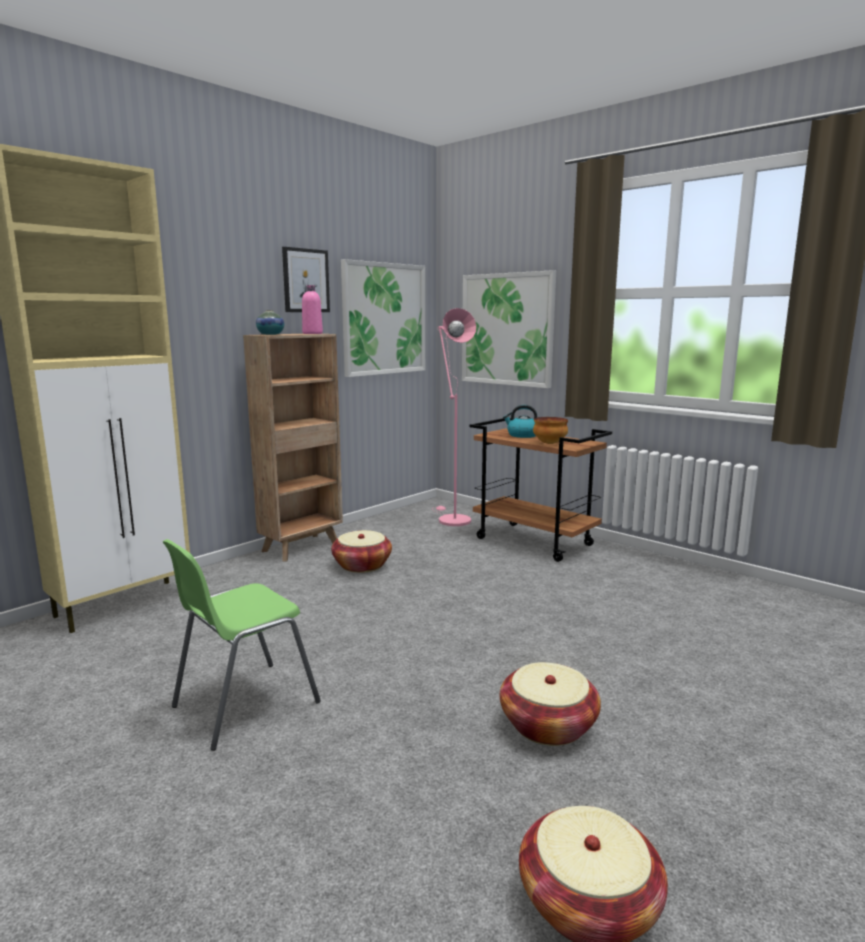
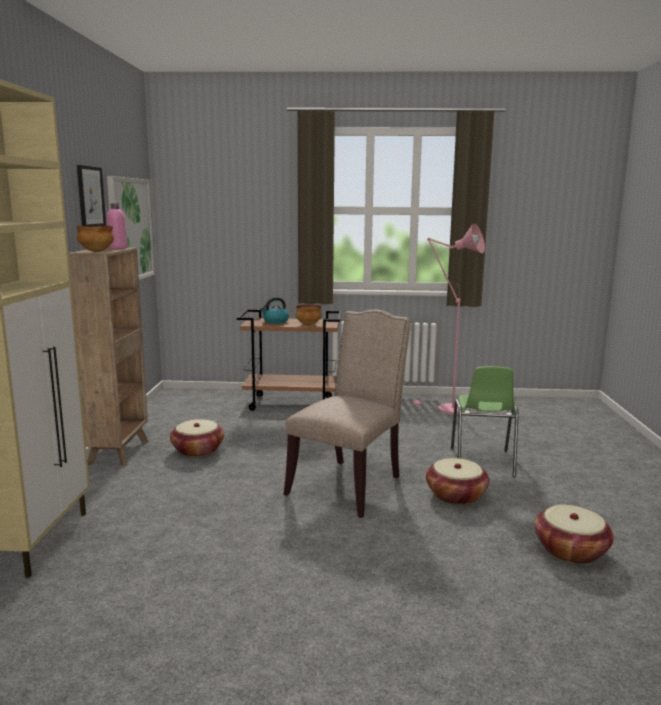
camera: 40 degrees left, 0 degrees up
(244, 704) = (281, 555): green chair -> green chair (482, 462)
(270, 334) = (96, 251): vase -> bowl
(440, 654) = (349, 484): none -> beige chair
(451, 519) = (206, 402): pink floor lamp -> pink floor lamp (446, 409)
(507, 329) = (233, 236): picture -> none

